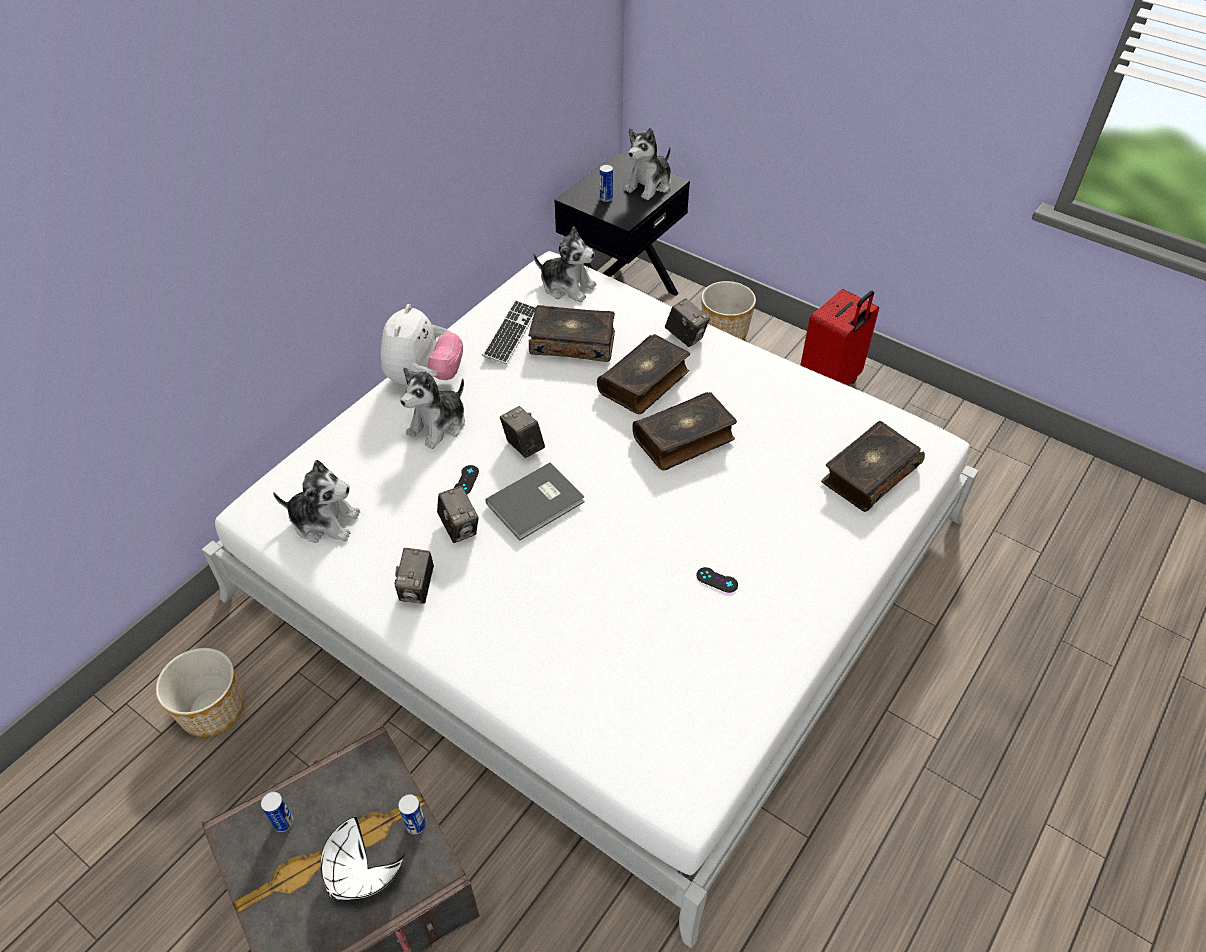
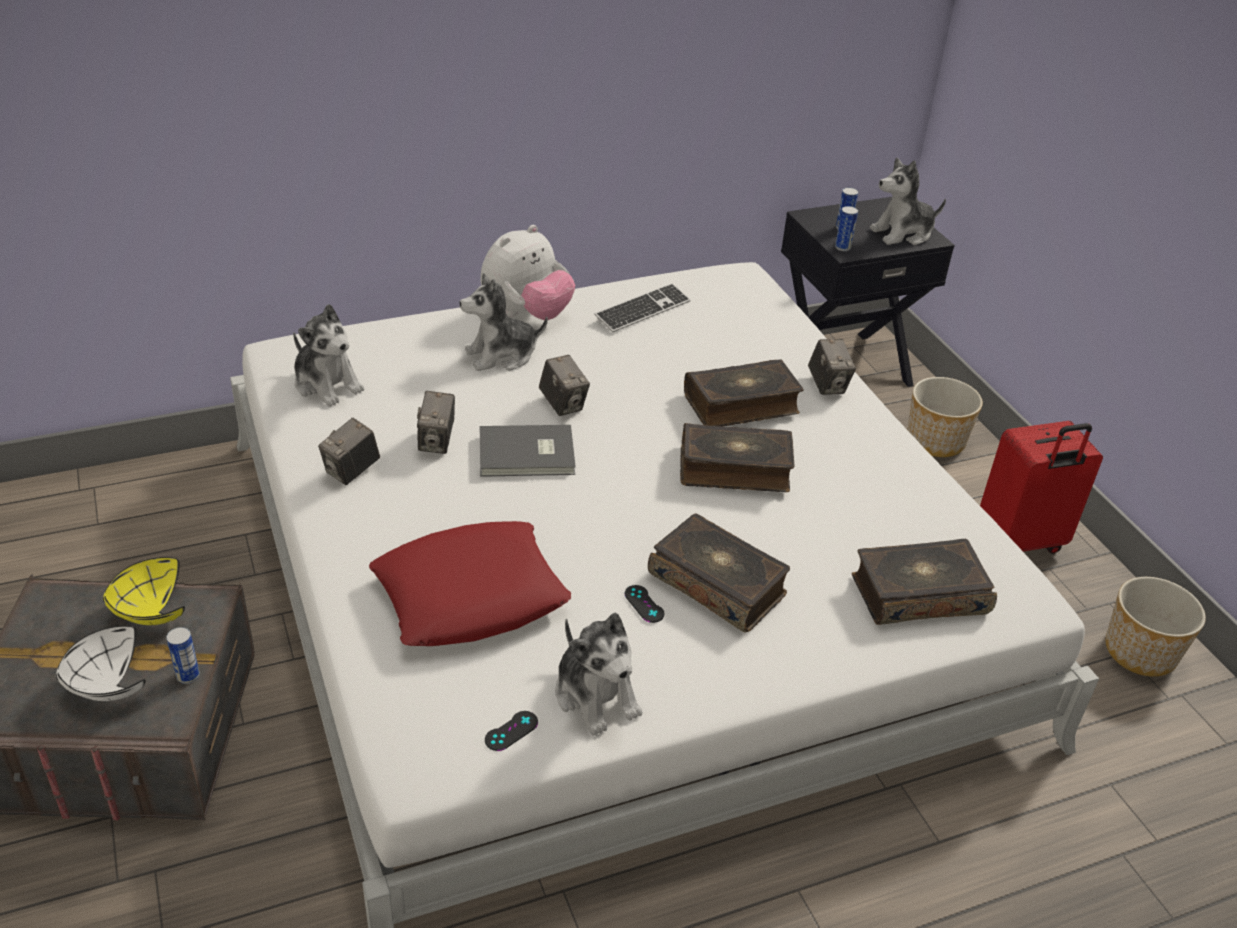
camera: 30 degrees right, 10 degrees down
(213, 710) = (152, 528): planter -> planter (1141, 653)
(284, 823) = (89, 611): can -> can (842, 247)
(337, 795) = (149, 615): none -> yellow bowl
(466, 480) = (482, 408): black game controller -> black game controller (511, 731)
(523, 446) = (563, 404): camera -> camera turned 150 degrees clockwise
(567, 286) = (740, 295): plush toy -> plush toy (596, 695)
(572, 342) = (698, 341): book -> book (718, 584)
(598, 642) = (471, 595): none -> red pillow

